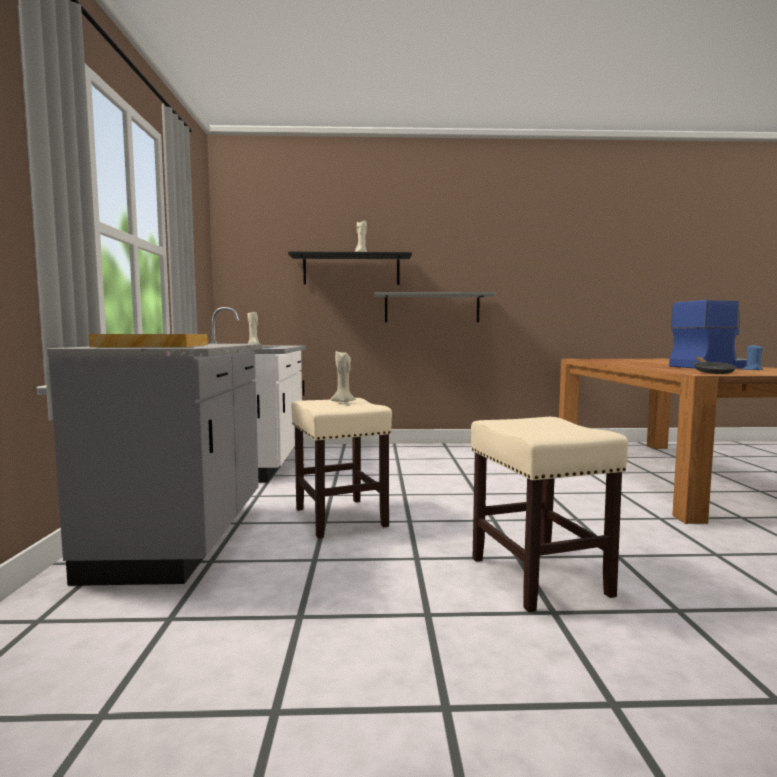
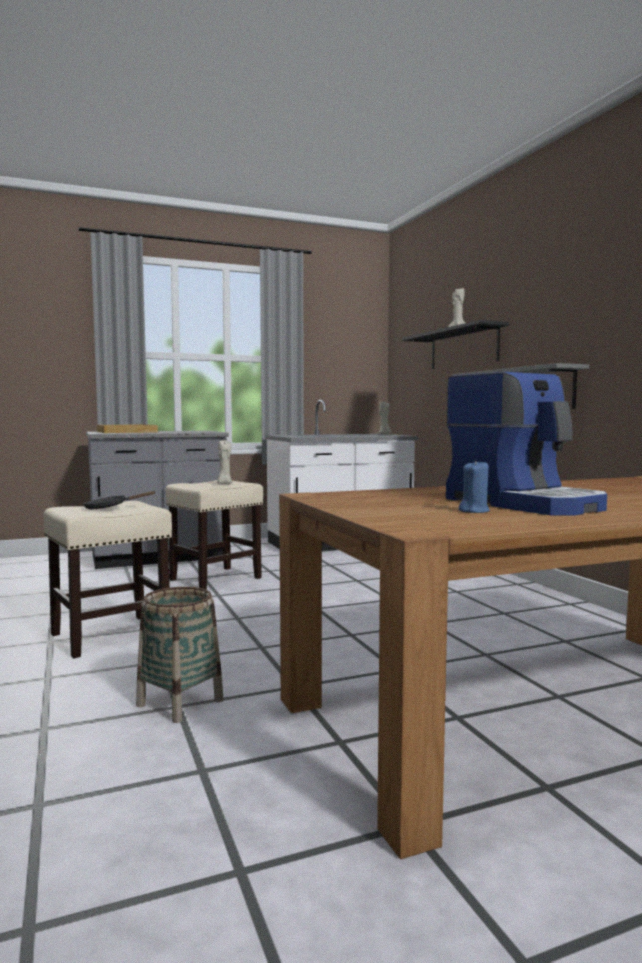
camera: 70 degrees right, 0 degrees up
(709, 553) = (180, 703): none -> basket
(711, 372) = (346, 497): black frying pan -> black frying pan (110, 508)

